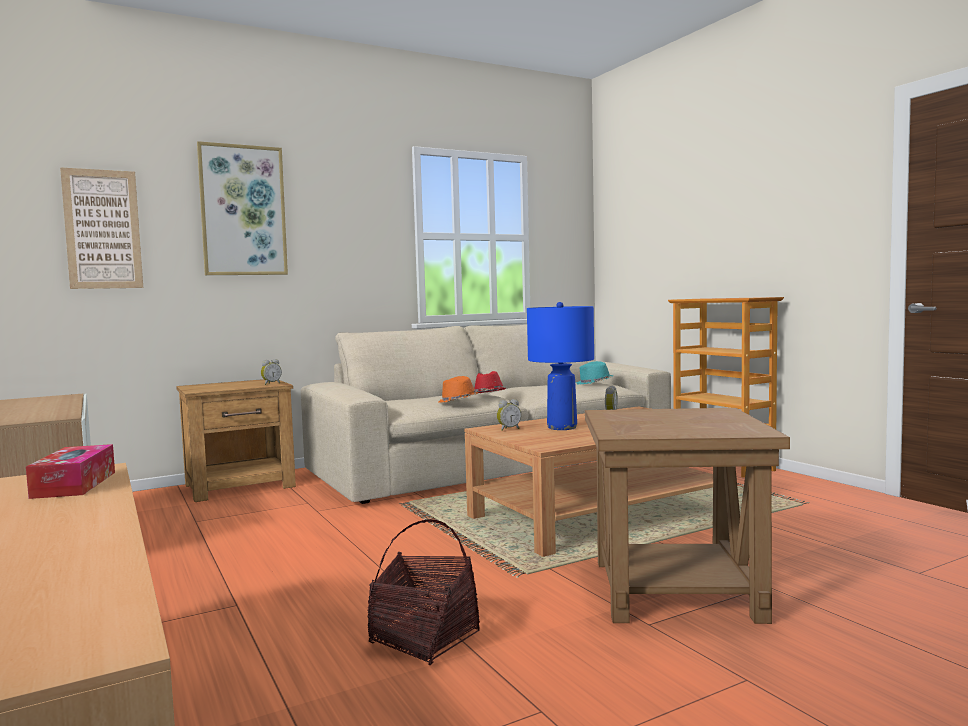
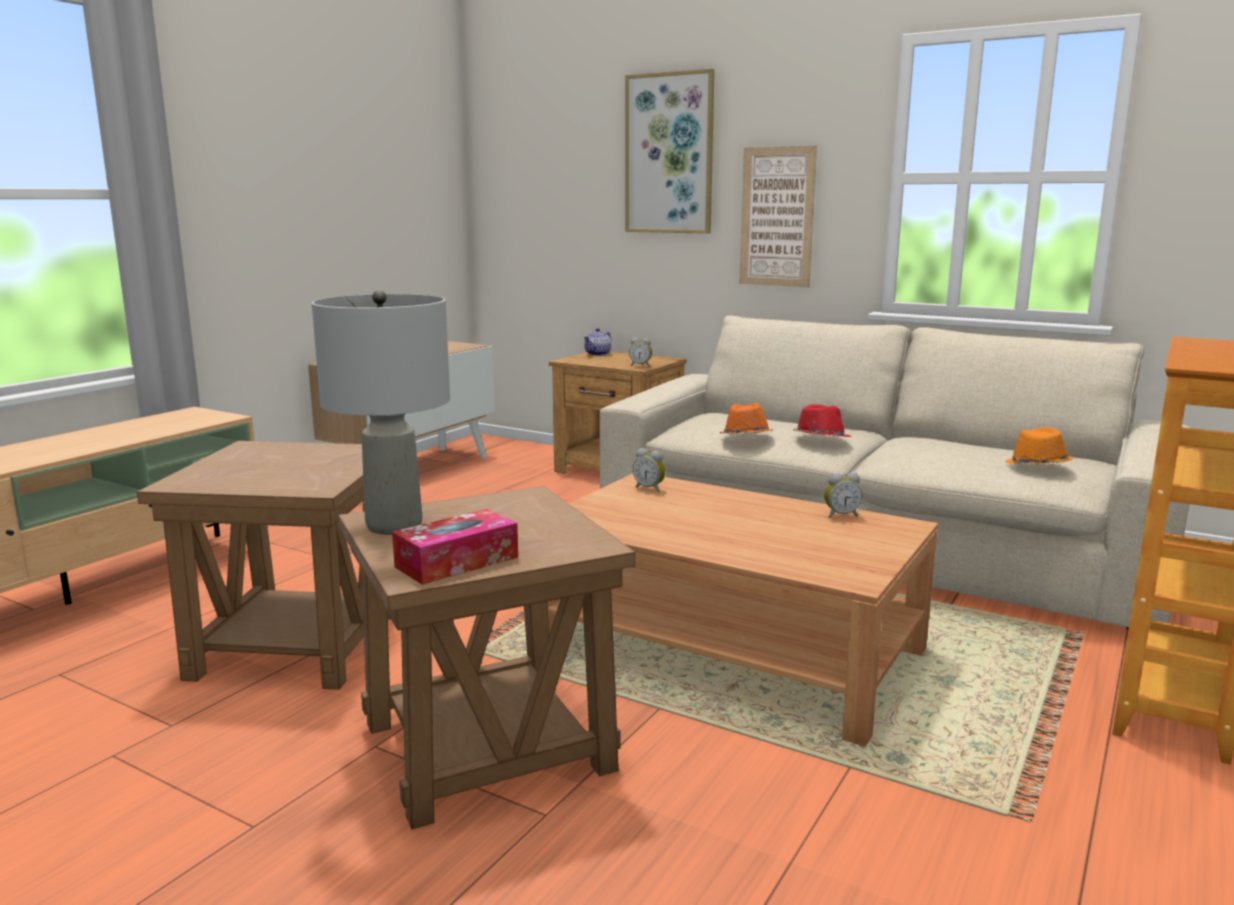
camera: 60 degrees right, 10 degrees up
(74, 484) = (176, 424): tissue box -> tissue box (457, 562)
(103, 229) = (547, 181): picture -> picture (777, 217)
(198, 386) = (598, 354): none -> teapot
(424, 638) = (297, 643): basket -> brown side table
(562, 427) = (692, 508): blue table lamp -> none
(594, 383) = (1037, 467): turquoise hat -> orange hat
(643, 431) = (394, 525): none -> grey table lamp

